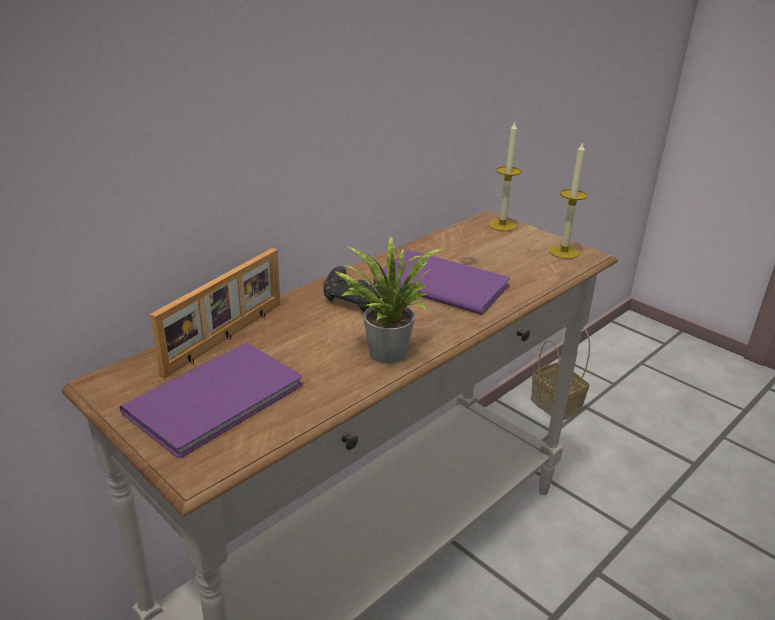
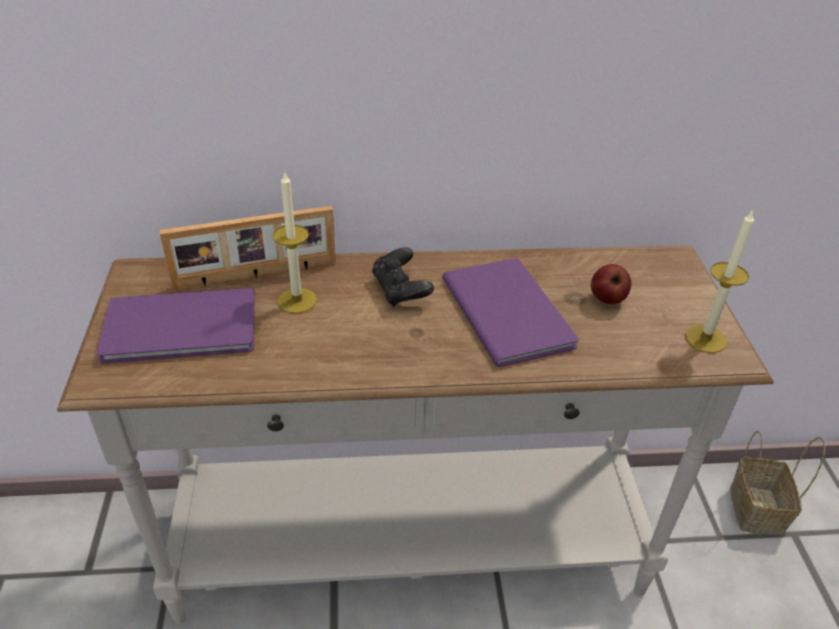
camera: 40 degrees right, 10 degrees up
(384, 350) = (357, 355): potted plant -> none
(487, 253) = (607, 299): none -> apple
(502, 225) = (677, 272): candle -> candle (297, 300)

